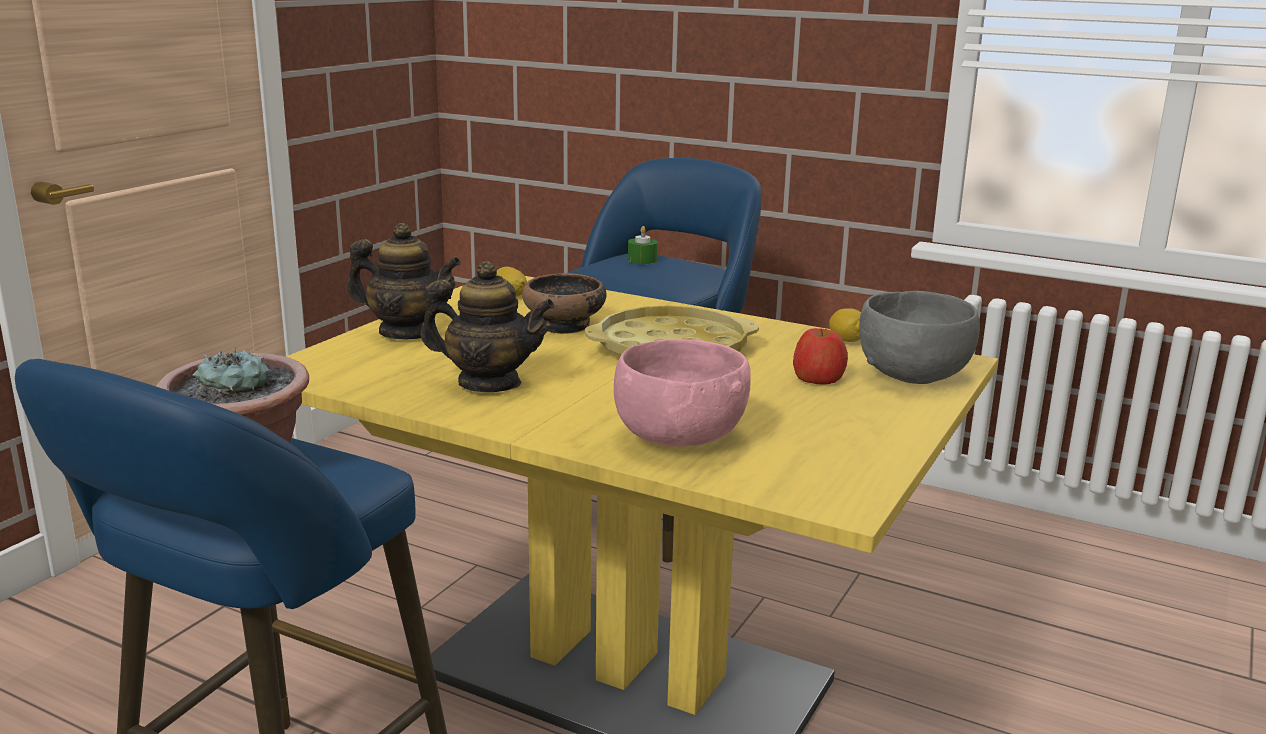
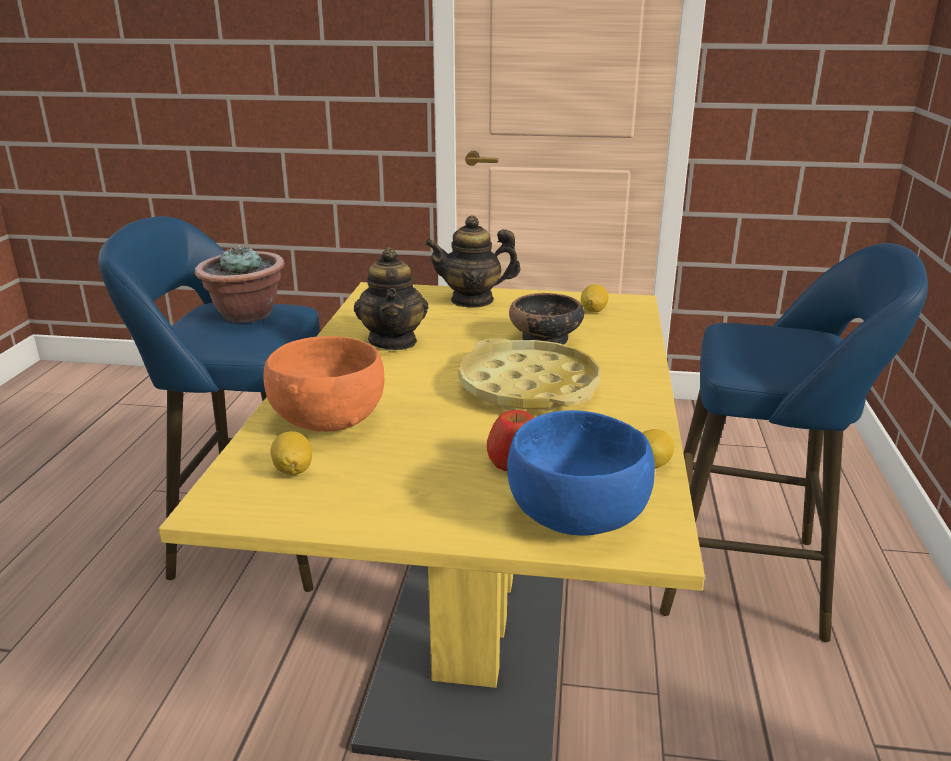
camera: 70 degrees right, 5 degrees up
(407, 333) = (472, 300): teapot -> teapot turned 90 degrees clockwise
(642, 260) = (797, 338): green candle -> none
(678, 437) = (327, 420): pink bowl -> orange bowl
(784, 463) = (293, 470): none -> lemon
(914, 374) = (578, 516): grey bowl -> blue bowl

